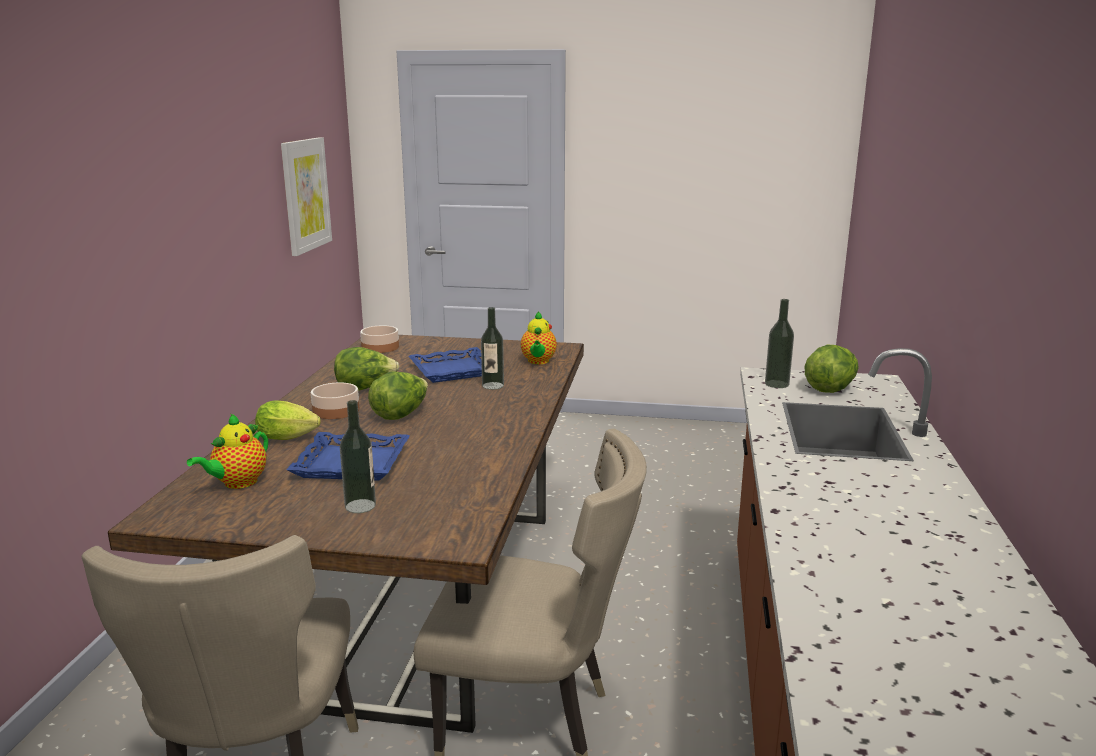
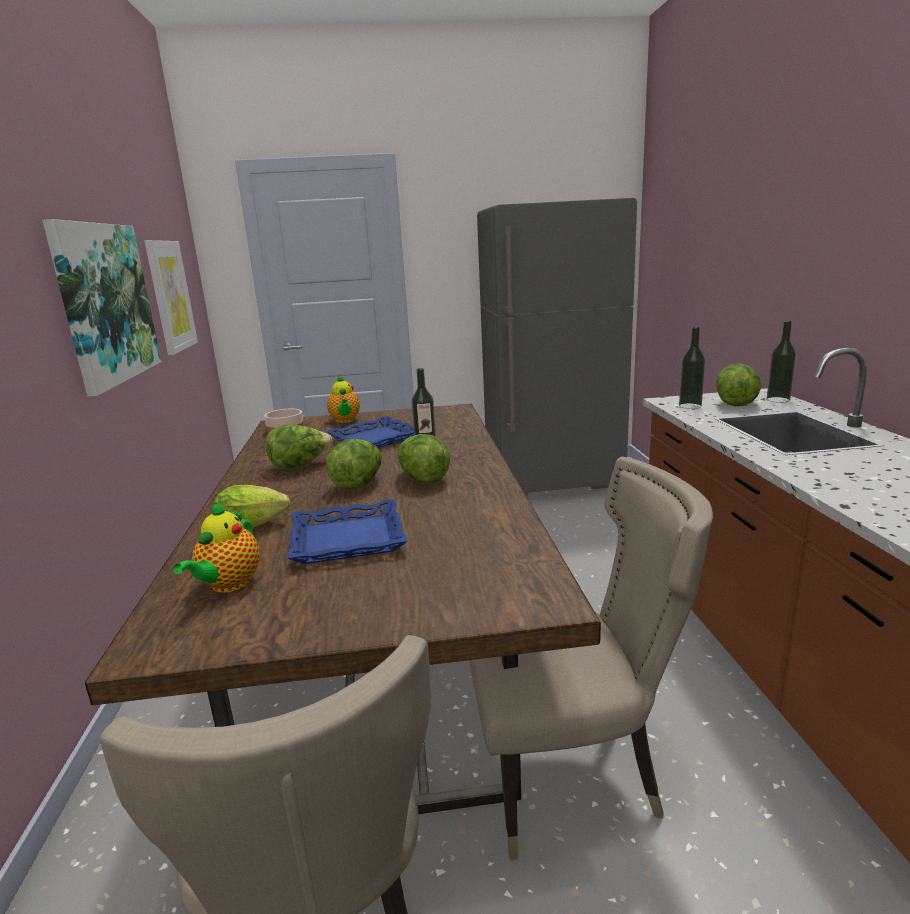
camera: 15 degrees left, 0 degrees up
(225, 211) = (106, 303): none -> picture
(335, 410) = (285, 490): bowl -> none
(360, 506) = (397, 583): bottle -> bottle (778, 400)
(460, 419) = (422, 479): none -> lettuce
(538, 362) = (447, 421): teapot -> teapot (345, 420)
(708, 444) = (553, 482): none -> grey fridge

